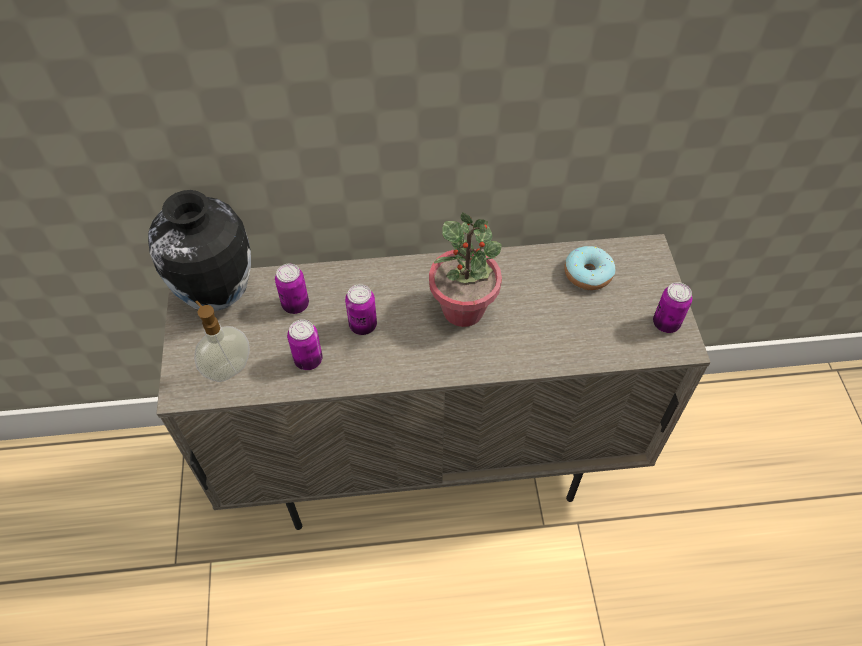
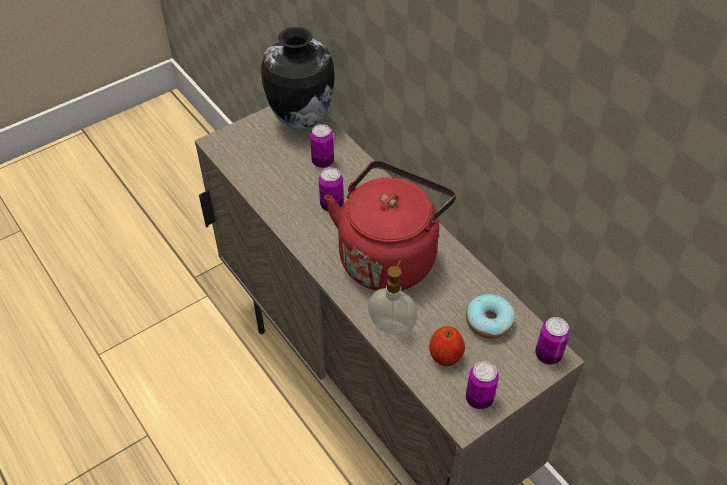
camera: 60 degrees right, 5 degrees down
(228, 368) = (248, 155): soap dispenser -> soap dispenser (392, 326)
(308, 360) = (282, 190): can -> can (548, 355)
(463, 309) = (389, 255): potted plant -> red kettle
(608, 325) = (445, 356): none -> apple

